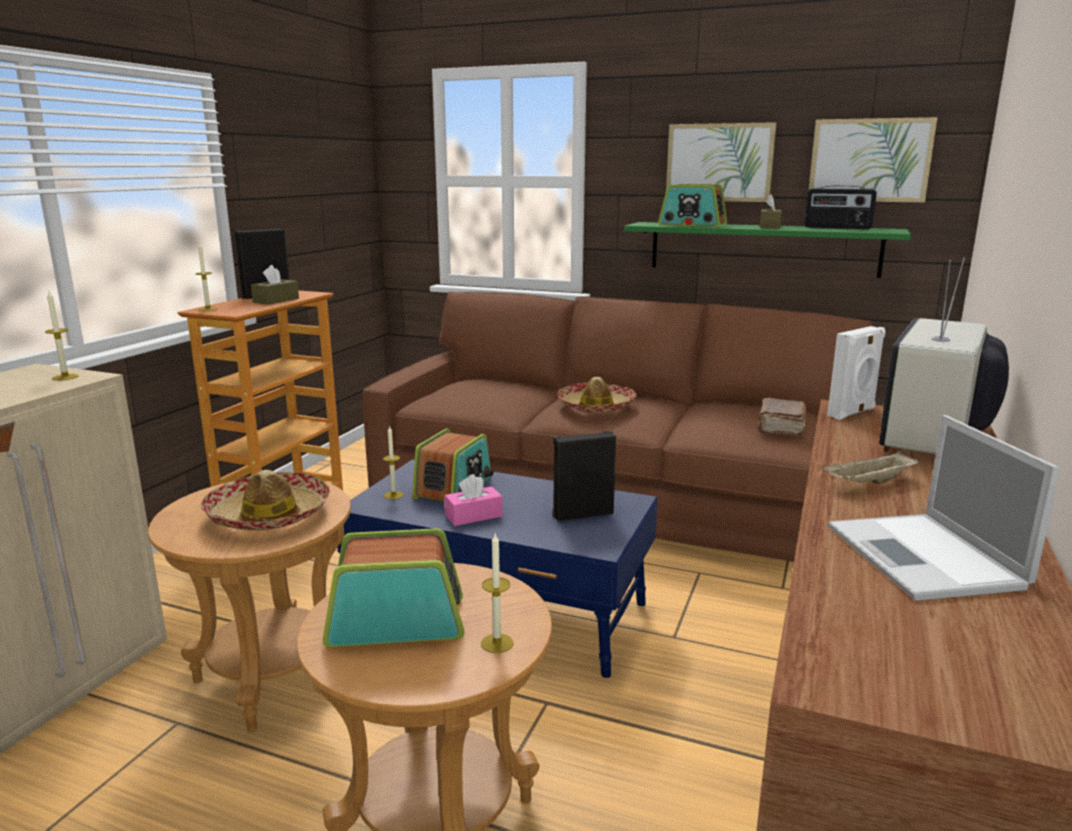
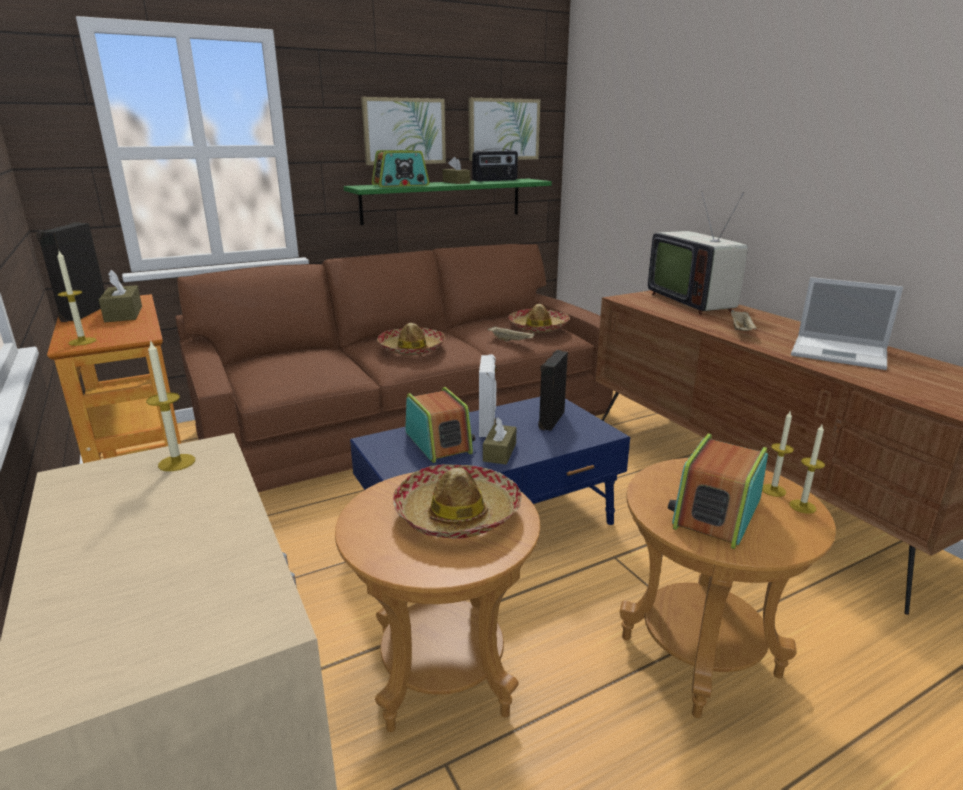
camera: 50 degrees left, 5 degrees up
(393, 495) = (412, 468): candle -> candle (802, 506)
(473, 516) = (499, 452): pink tissue box -> brown tissue box
(713, 430) = (511, 341): none -> beige tray
(780, 427) = (538, 327): brown book -> hat
(852, 413) = (634, 300): white speaker -> white speaker (488, 426)

